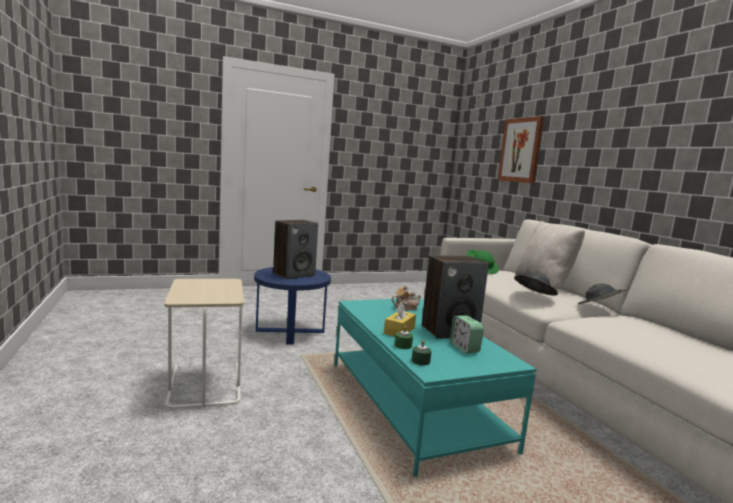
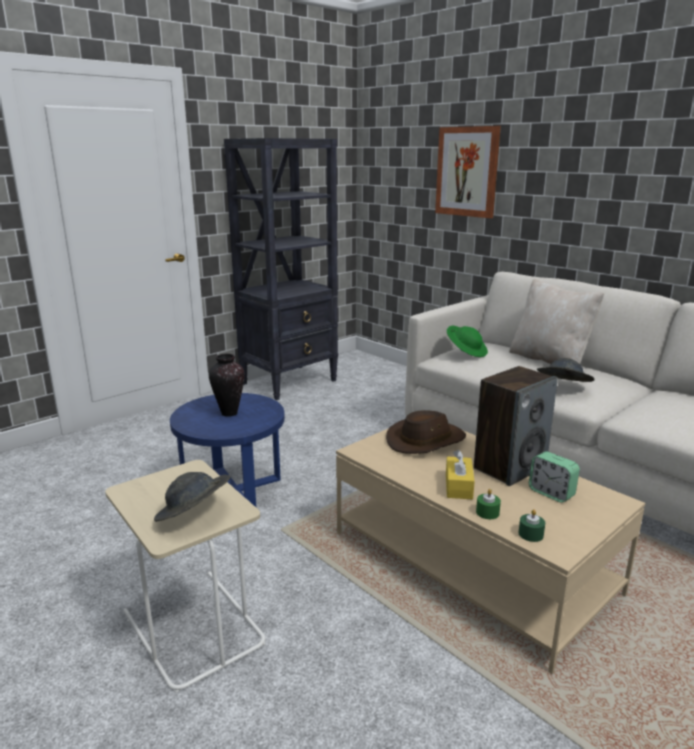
camera: 20 degrees left, 10 degrees up
(294, 274) = (229, 413): speaker -> vase
(378, 289) = (290, 382): none -> black bookcase
(405, 308) = (425, 440): teapot -> brown hat
(414, 404) = (471, 563): turquoise coffee table -> beige coffee table
(599, 308) = (635, 388): grey hat -> grey hat (194, 515)

